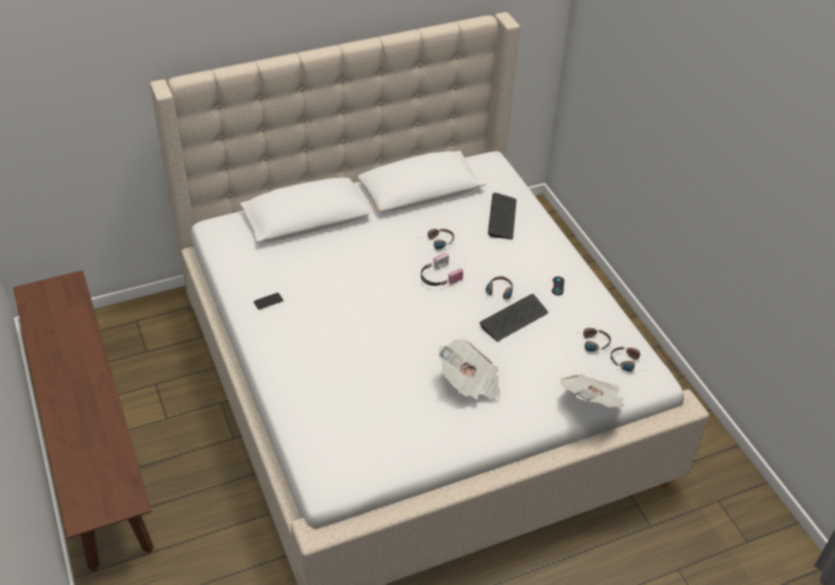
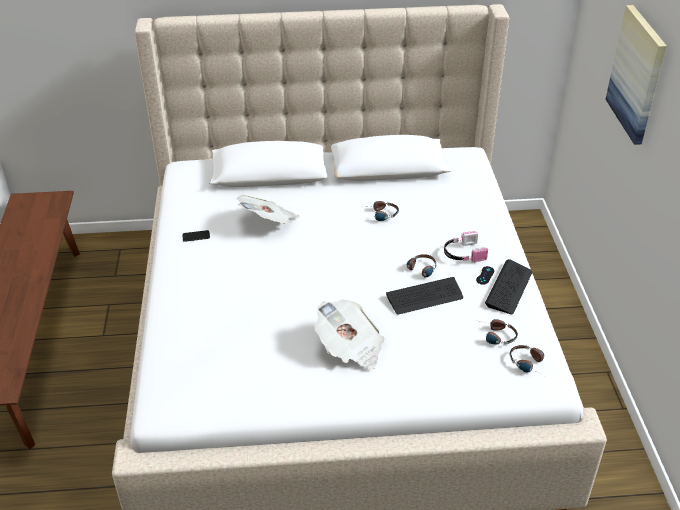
camera: 20 degrees right, 5 degrees down
(438, 278) = (367, 245): headphones -> headphones (463, 254)
(502, 217) = (456, 204): keyboard -> keyboard (509, 288)
(592, 401) = (471, 393): newspaper -> newspaper (269, 222)
(662, 77) = (637, 74): none -> picture

